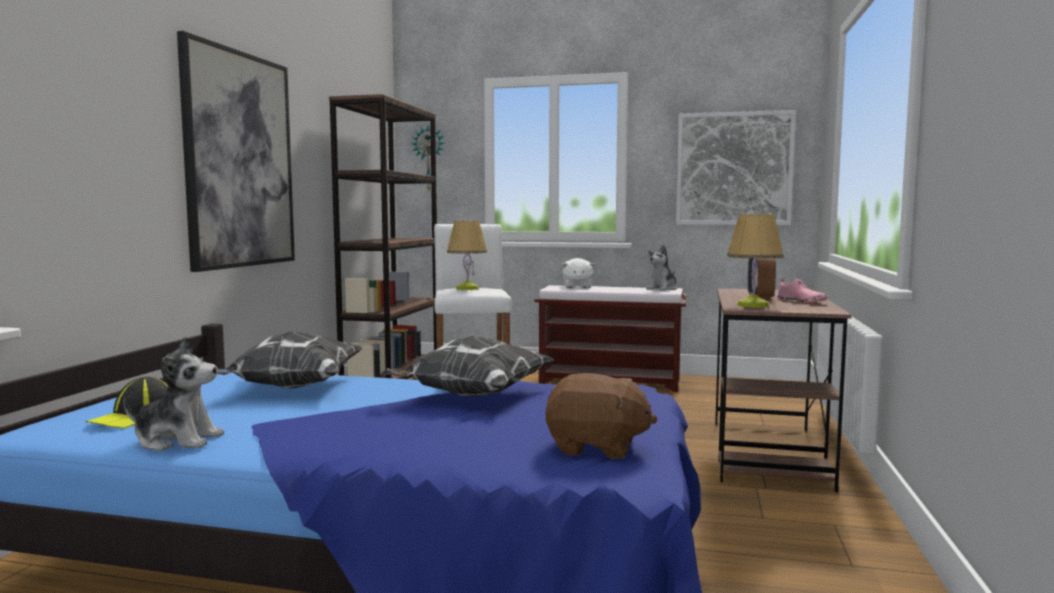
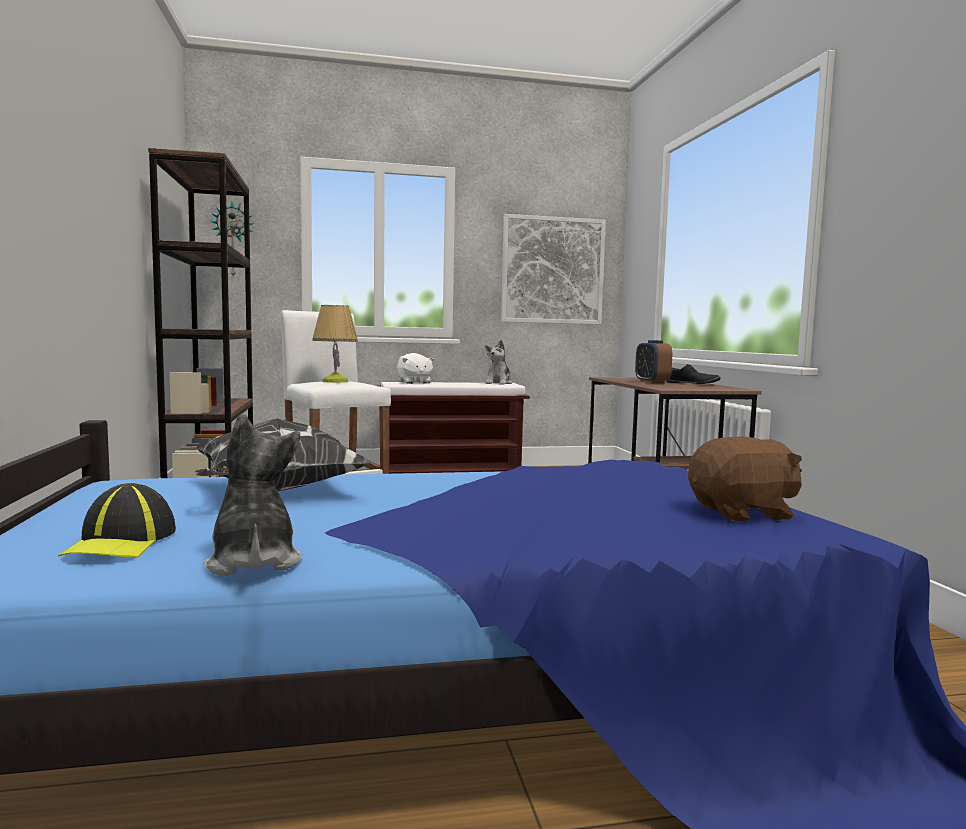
camera: 25 degrees left, 0 degrees up
(178, 440) = (253, 562): plush toy -> plush toy turned 90 degrees counterclockwise
(239, 160) = (76, 208): picture -> none
(471, 396) = (508, 482): pillow -> none
(753, 305) = (669, 387): table lamp -> none
(801, 301) = (692, 384): pink shoe -> black shoe

